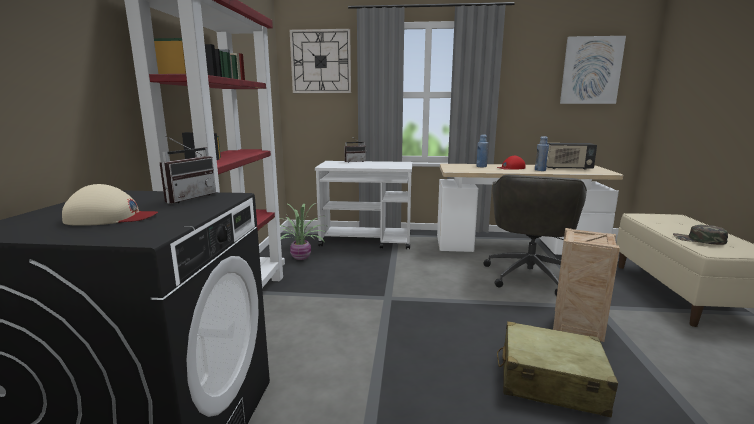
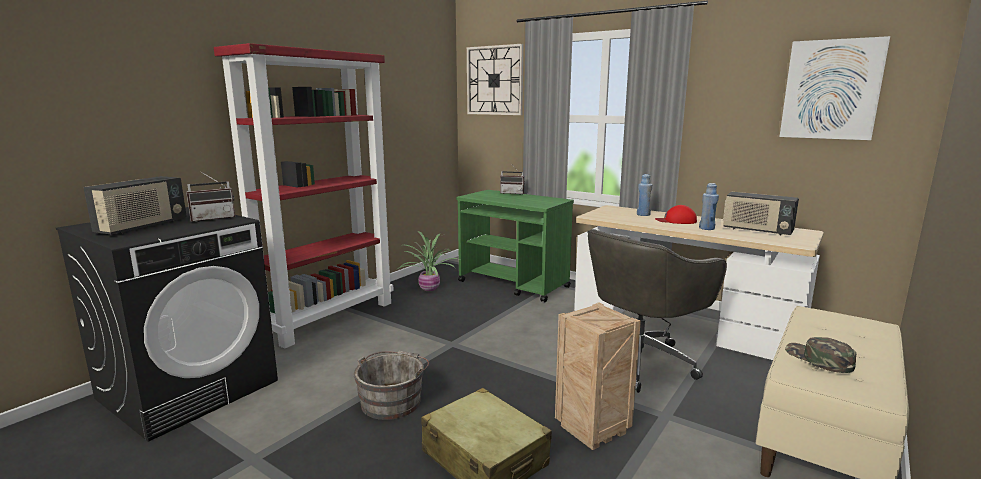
camera: 30 degrees right, 0 degrees up
(110, 218) = (142, 227): beige cap -> radio
(367, 240) = (514, 284): white cart -> green cart
(411, 361) = (393, 400): none -> grey bucket

